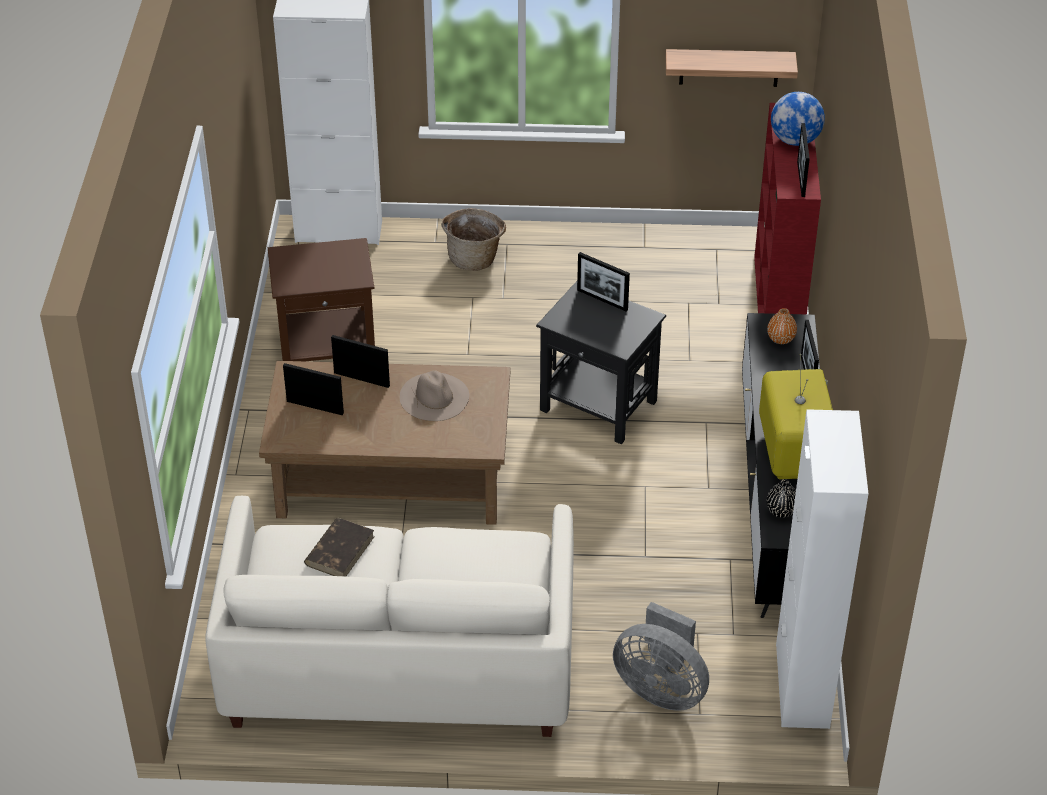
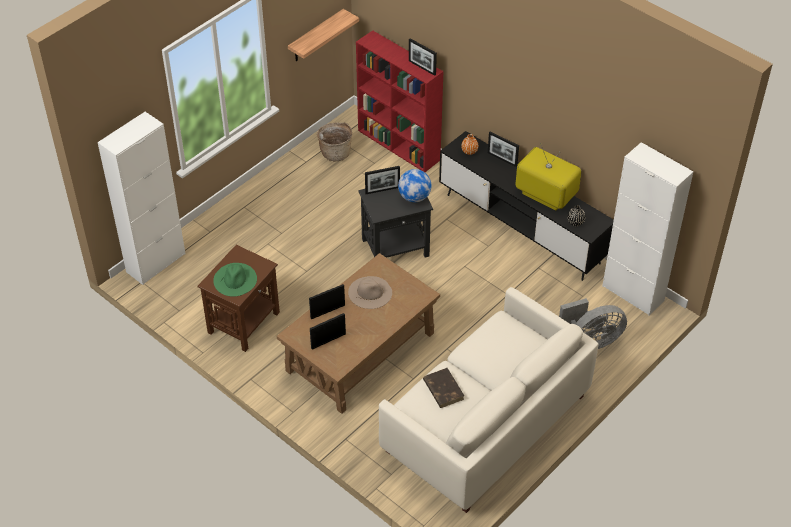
camera: 50 degrees left, 5 degrees up
(310, 269) = (235, 279): none -> green hat
(474, 258) = (240, 225): basket -> basket (335, 152)
(795, 140) = (393, 51): globe -> globe (414, 197)

